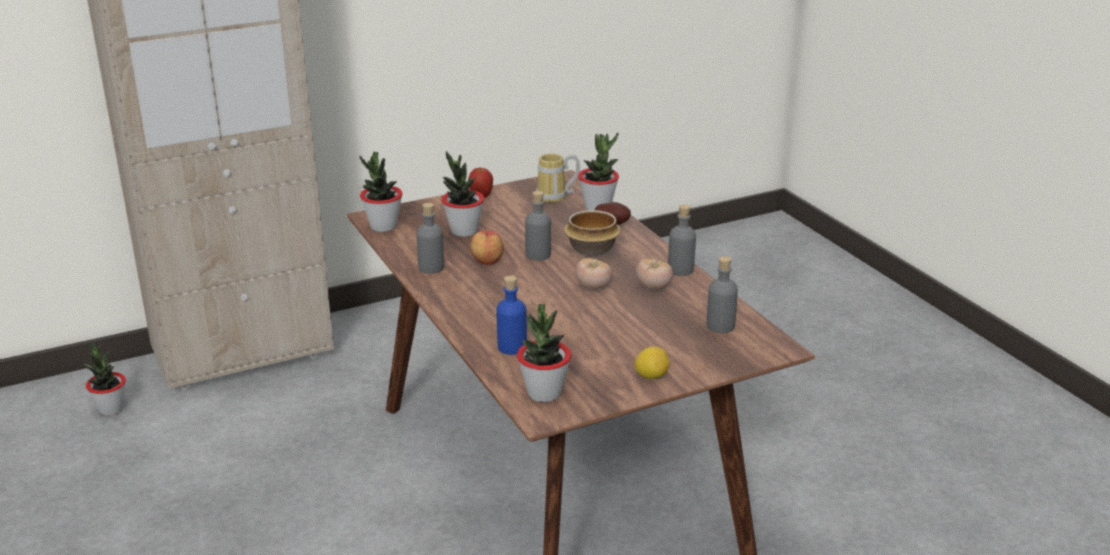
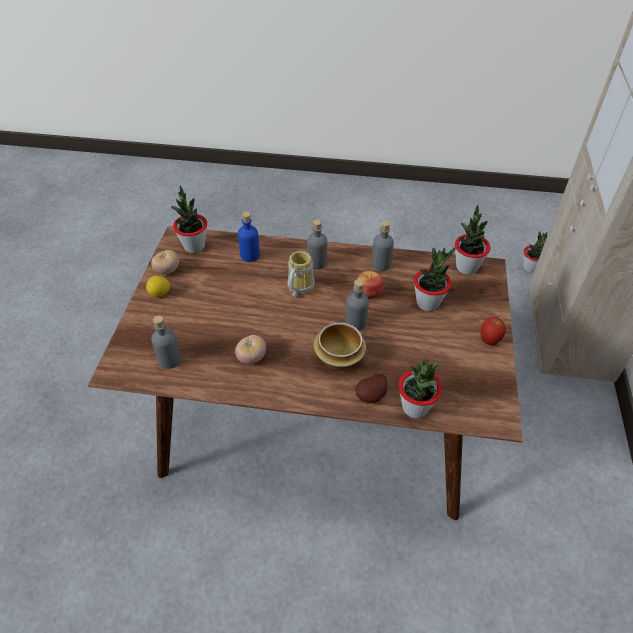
camera: 125 degrees right, 20 degrees up
(556, 197) = (457, 390): mug -> mug (298, 288)
(593, 287) = (282, 326): tomato -> tomato (167, 270)
(680, 270) = (260, 390): grey bottle -> grey bottle (317, 263)

